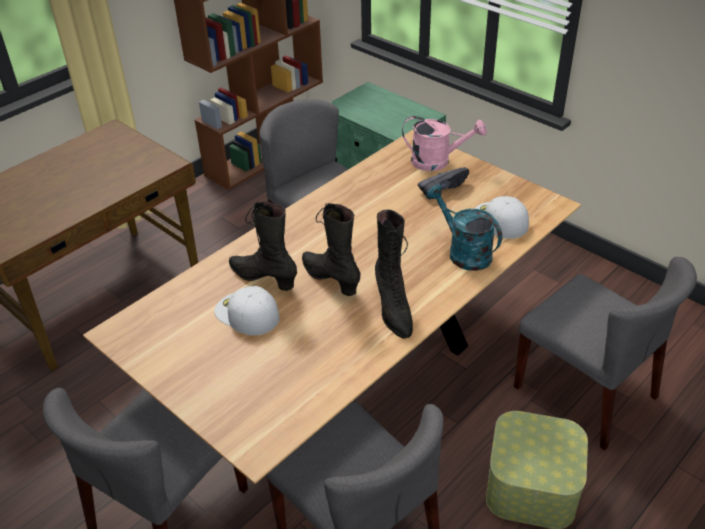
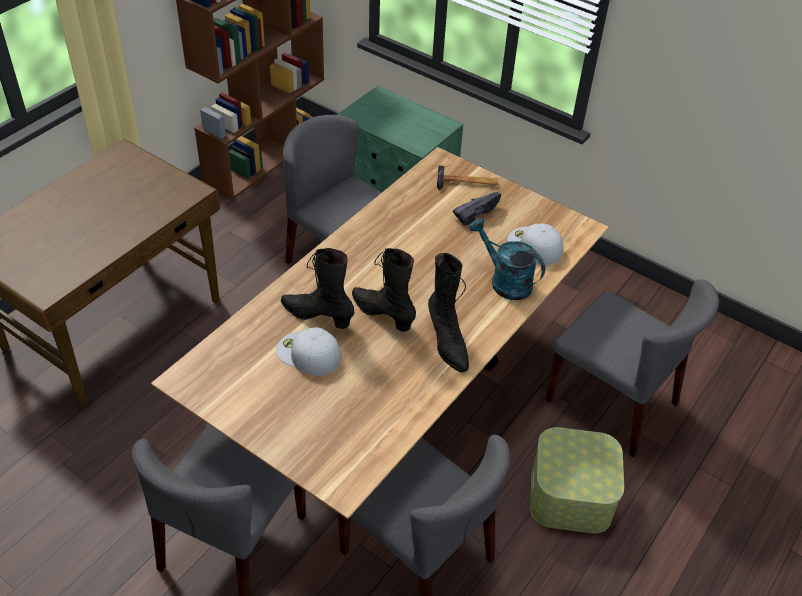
camera: 10 degrees left, 5 degrees up
(437, 161) = (467, 183): pink watering can -> hammer

